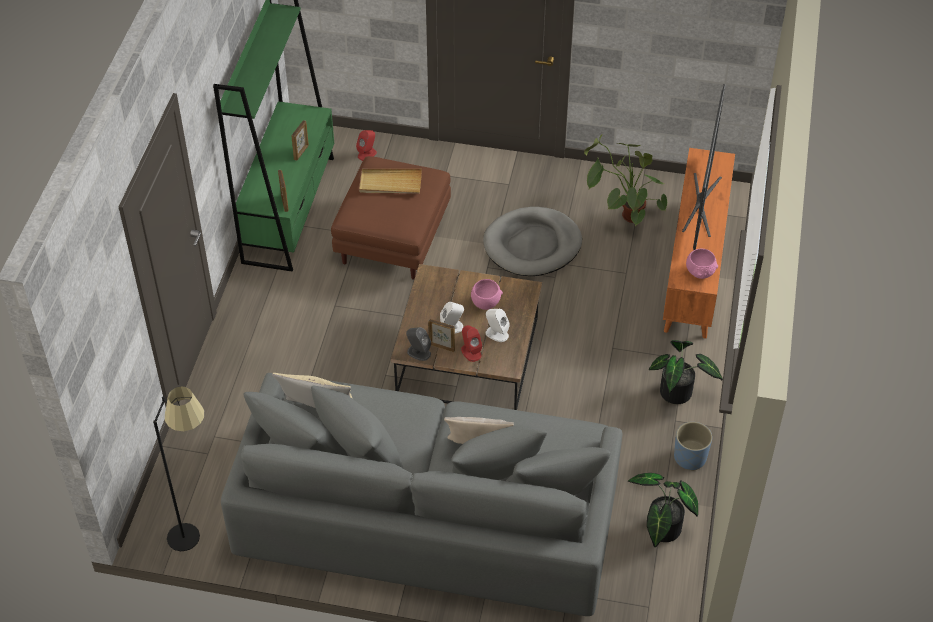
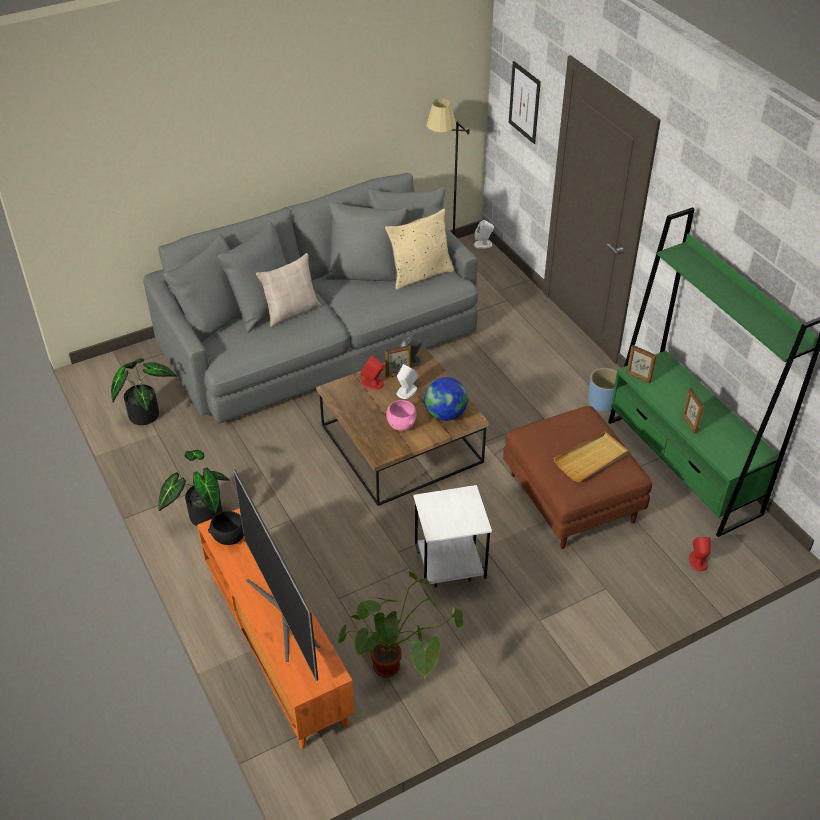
camera: 140 degrees right, 5 degrees down
(110, 334) = (524, 102): none -> picture
(444, 289) = (445, 414): none -> globe
(496, 334) = (367, 406): white speaker -> white speaker (483, 244)
(532, 245) = (449, 569): grey dog bed -> white side table
(690, 457) = (157, 472): blue planter -> blue planter (602, 403)
(700, 271) = (229, 537): pink bowl -> black bowl

